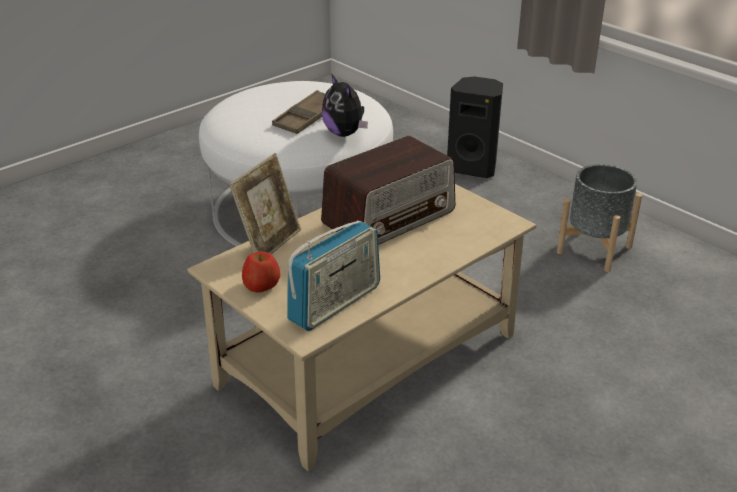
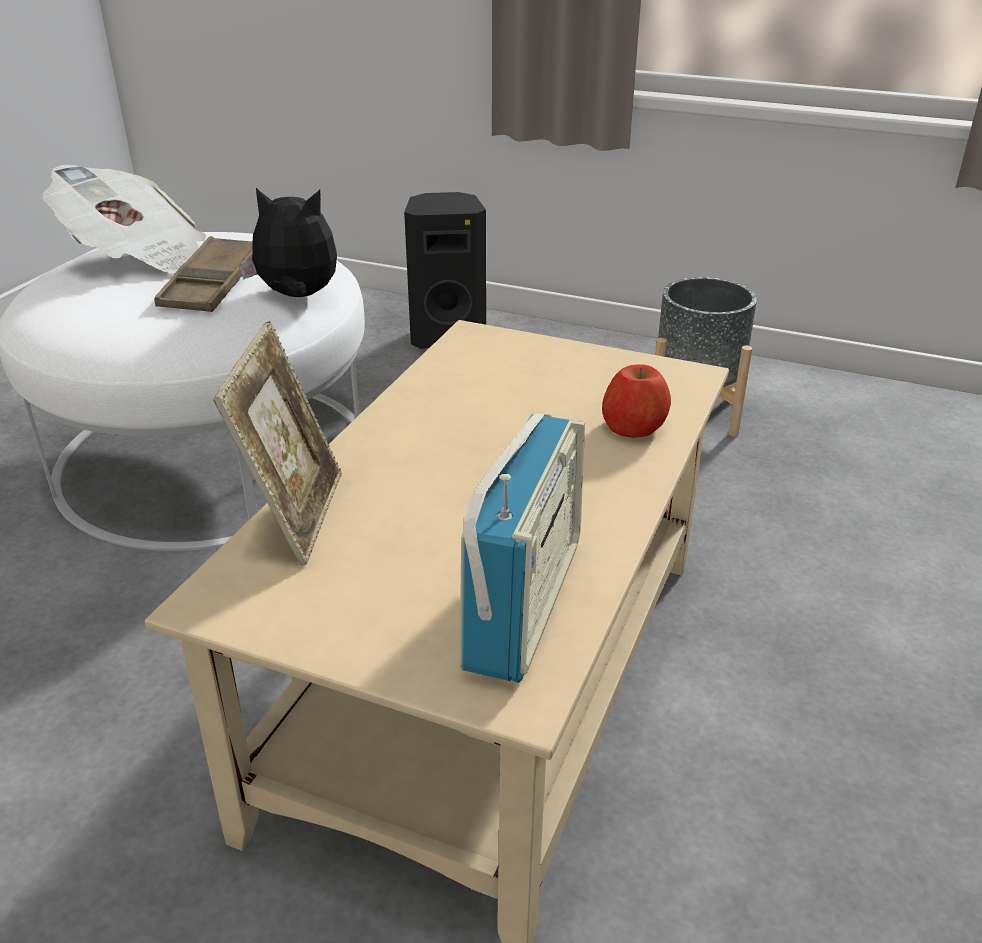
camera: 25 degrees left, 0 degrees up
(261, 285) = (341, 610): apple -> apple (634, 427)
(281, 93) = (136, 256): none -> newspaper
(345, 133) = (297, 297): plush toy -> plush toy turned 150 degrees clockwise
(389, 217) = (487, 412): radio -> none

